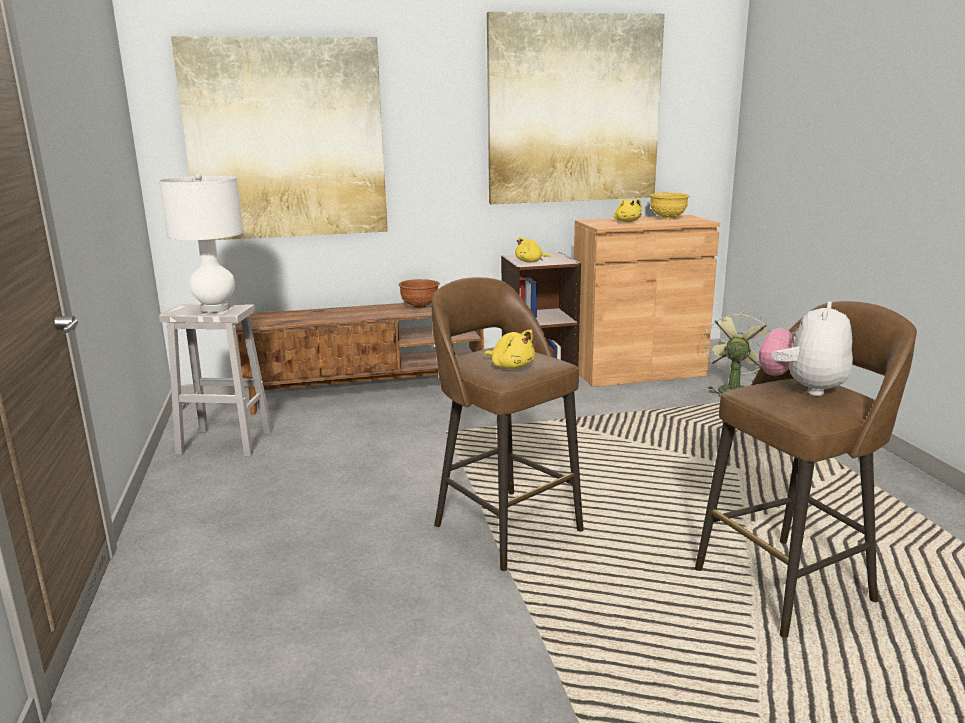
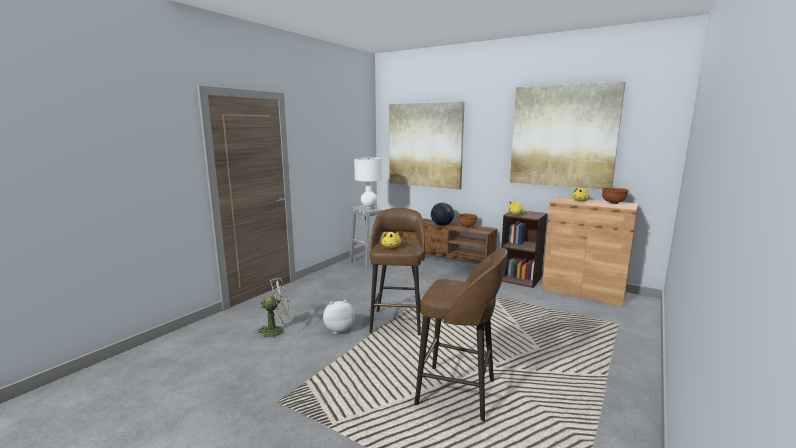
camera: 45 degrees right, 5 degrees down
(371, 314) = (442, 225): none -> globe
(667, 218) = (613, 203): yellow bowl -> brown bowl
(732, 389) = (624, 317): green fan -> green fan (277, 331)
(803, 388) = (465, 287): plush toy -> plush toy (339, 329)

